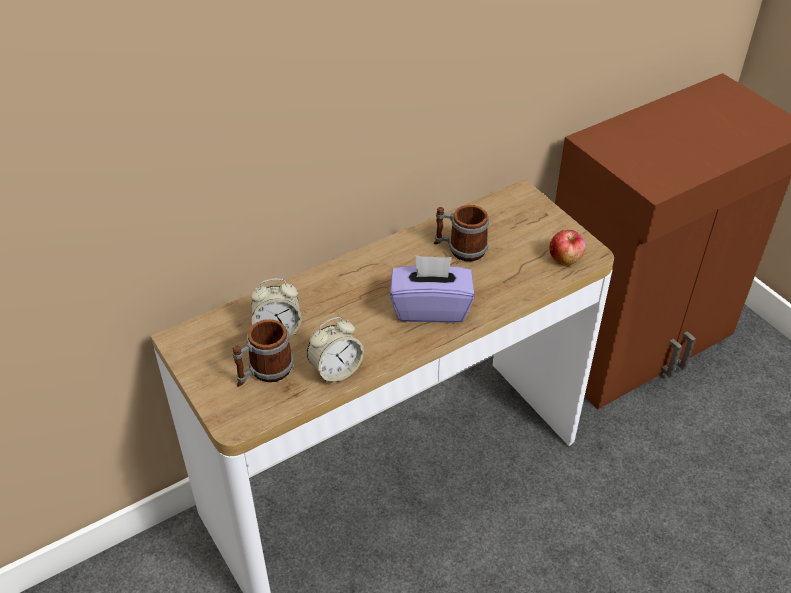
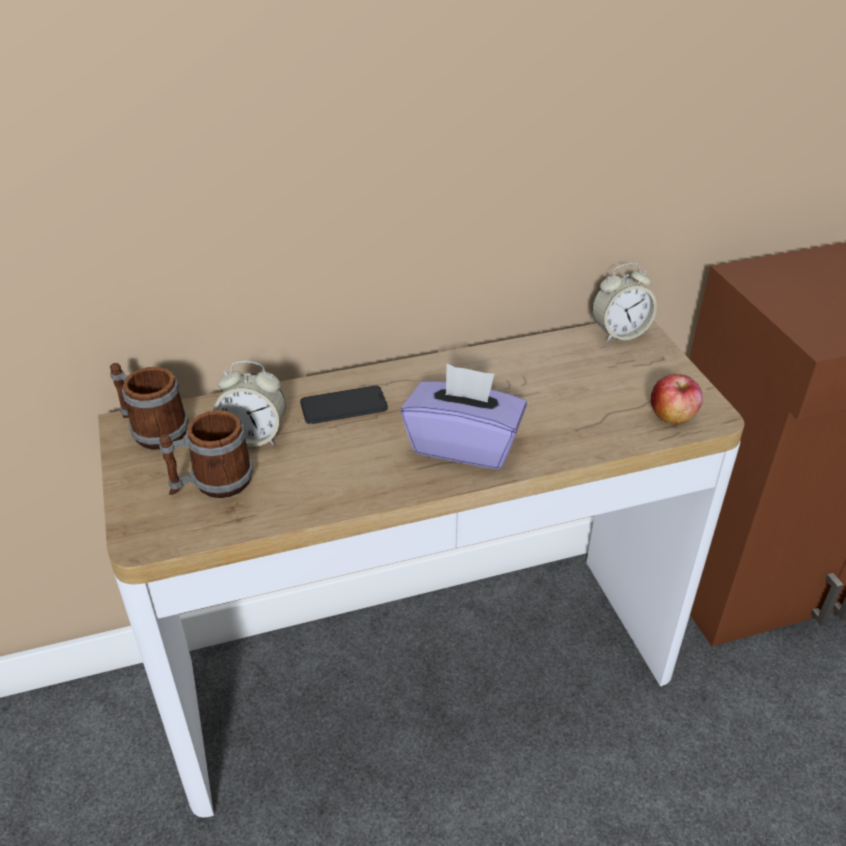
camera: 15 degrees right, 5 degrees down
(333, 294) = (343, 406): none -> phone
(336, 370) = (304, 499): alarm clock -> alarm clock (619, 333)
(460, 248) = (531, 380): mug -> mug (152, 430)

